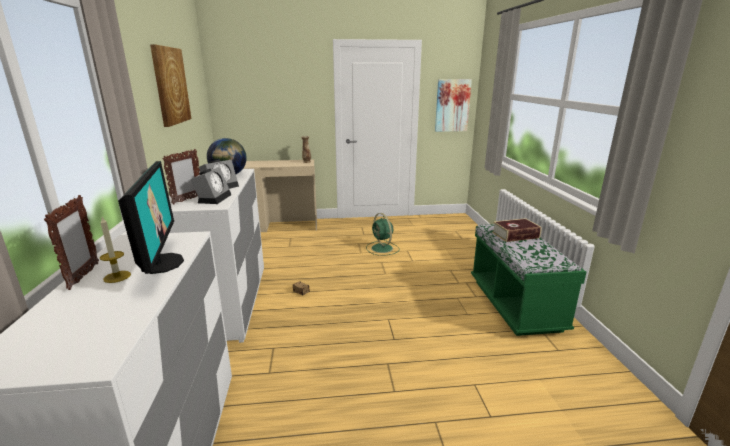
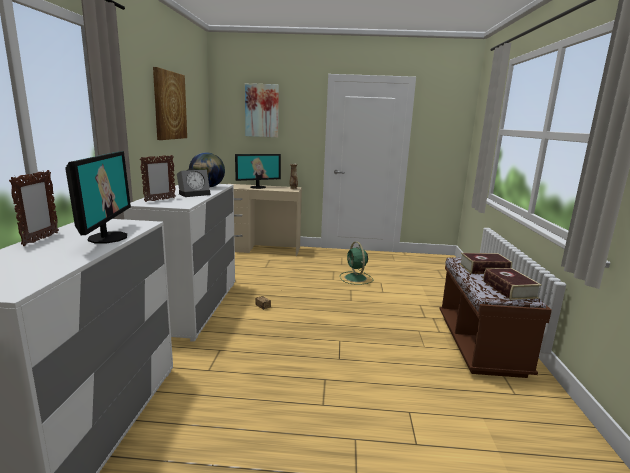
camera: 10 degrees right, 5 degrees down
(117, 277) = (66, 242): candle -> none
(213, 198) = (182, 201): alarm clock -> none
(269, 163) = (258, 187): none -> monitor
(452, 105) = (445, 142): picture -> picture (262, 110)
(515, 304) = (480, 344): green bench -> brown bench
(545, 255) = (509, 289): none -> book

